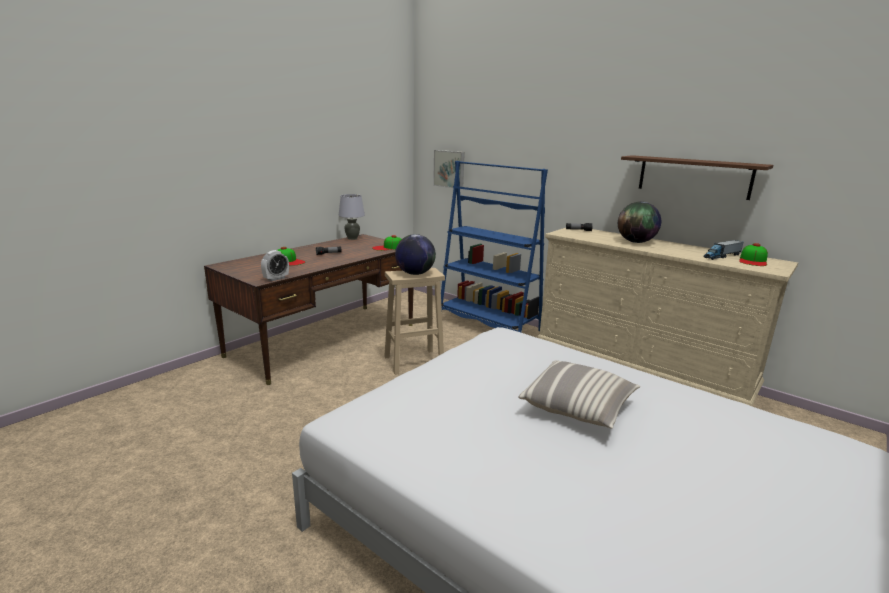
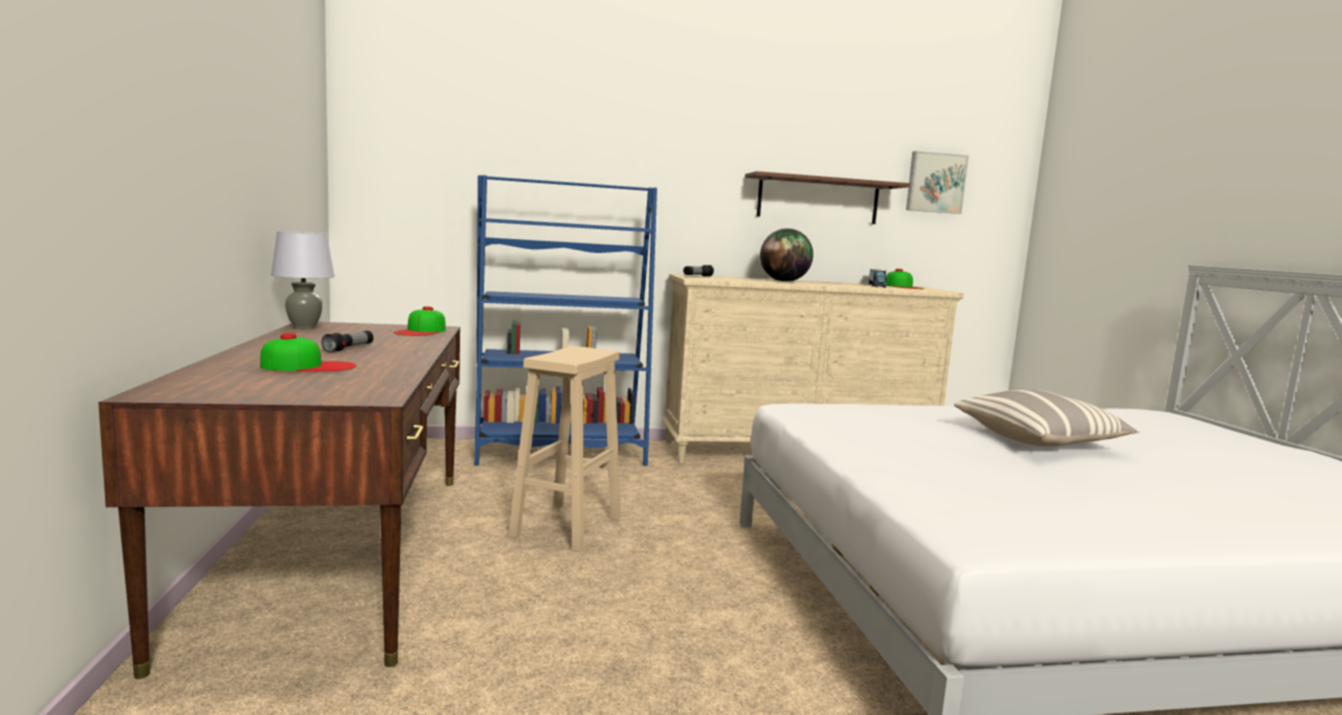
camera: 50 degrees left, 10 degrees down
(276, 279) = (396, 390): alarm clock -> none
(415, 273) = (576, 354): globe -> none
(449, 169) = (426, 195): picture -> picture (935, 183)

